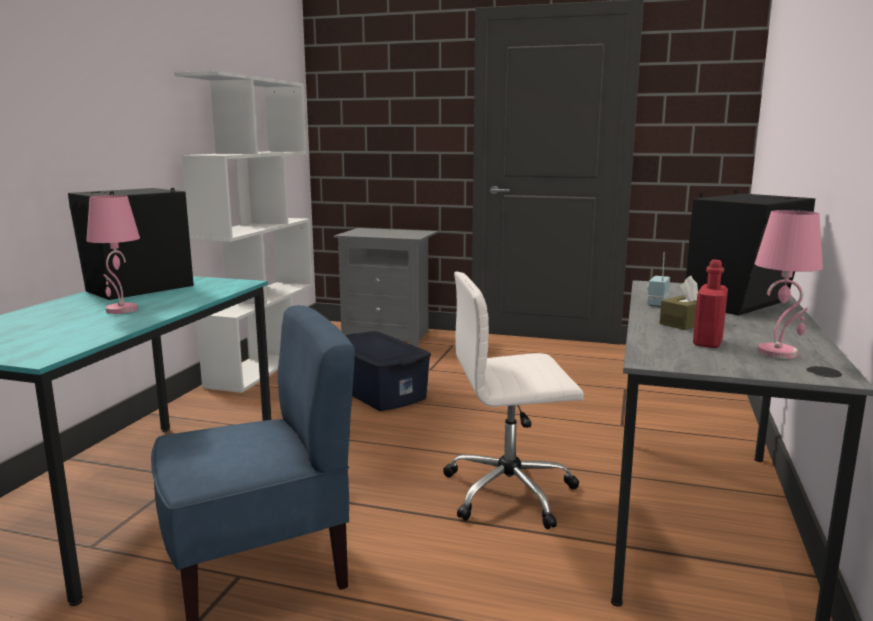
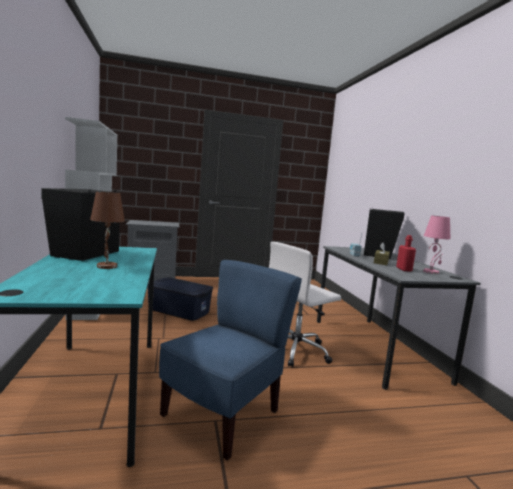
camera: 30 degrees left, 5 degrees down
(121, 310) = (107, 266): pink table lamp -> brown table lamp

